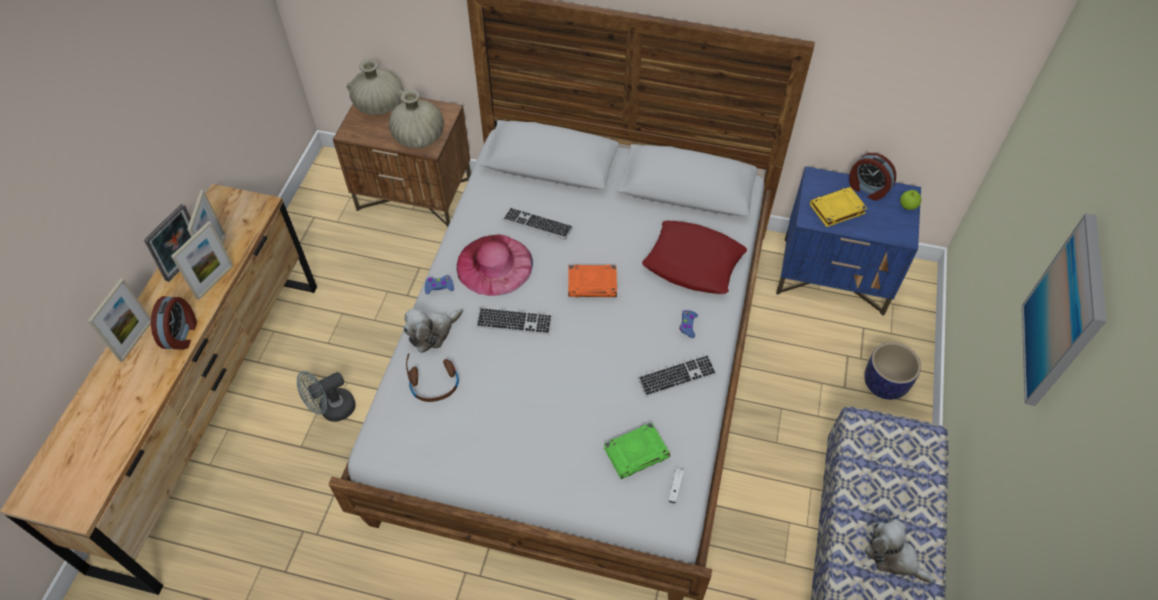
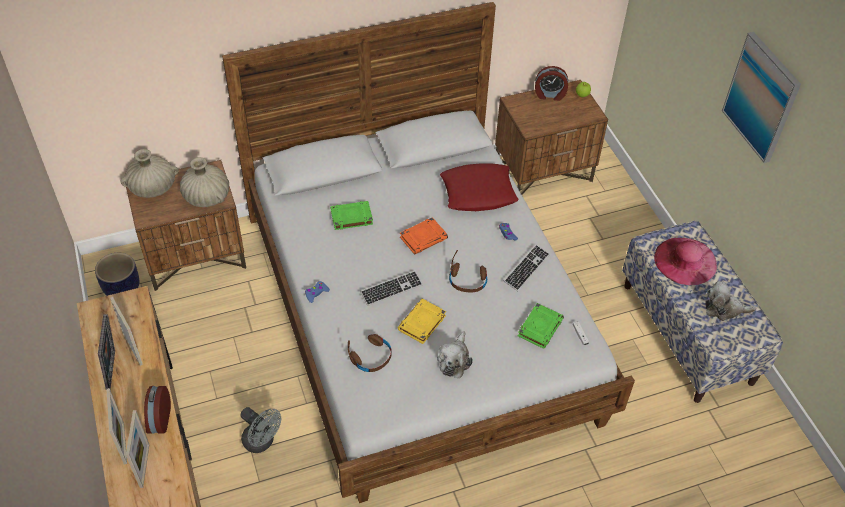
camera: 35 degrees left, 5 degrees down
(182, 334) = (158, 419): alarm clock -> alarm clock turned 150 degrees counterclockwise
(215, 282) = (150, 370): picture frame -> picture frame (144, 466)
(332, 410) = (262, 442): grey fan -> grey fan turned 75 degrees counterclockwise
(432, 333) = (338, 326): plush toy -> plush toy (454, 360)
(494, 264) = (344, 259): pink hat -> pink hat (685, 261)
(537, 224) = (351, 217): keyboard -> green book
(600, 356) = (468, 281): none -> brown headphones
(833, 276) = (543, 171): blue nightstand -> brown nightstand
(836, 209) = (541, 116): yellow book -> yellow book (422, 323)
(885, 384) = (624, 224): planter -> planter (122, 288)

